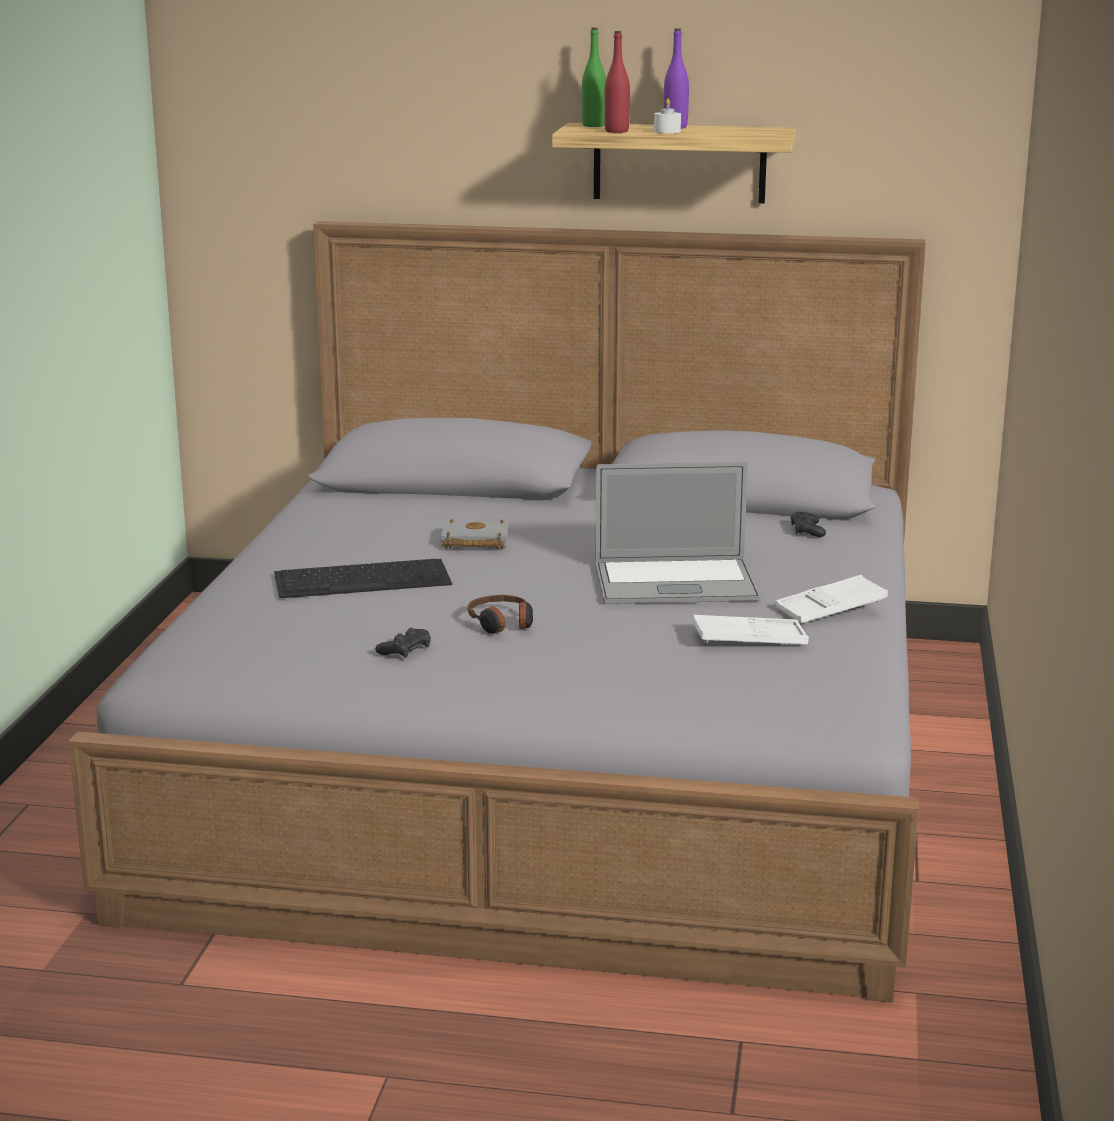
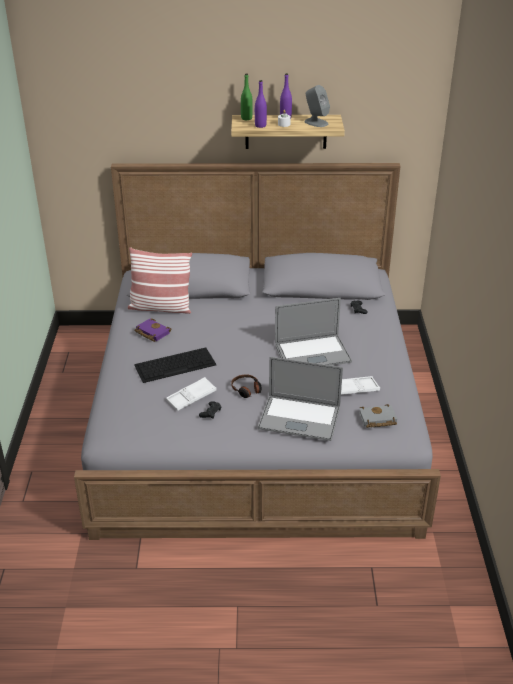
camera: 10 degrees left, 15 degrees up
(335, 533) = (151, 332): none -> purple book
(373, 502) = (160, 307): none -> pillow
(473, 542) = (216, 333): grey book -> grey book (377, 419)
(602, 672) = (299, 418): none -> laptop
(616, 131) = (260, 125): red bottle -> purple bottle
(736, 131) = (316, 122): none -> grey speaker
(831, 608) = (382, 363): white tray -> white tray (191, 397)

